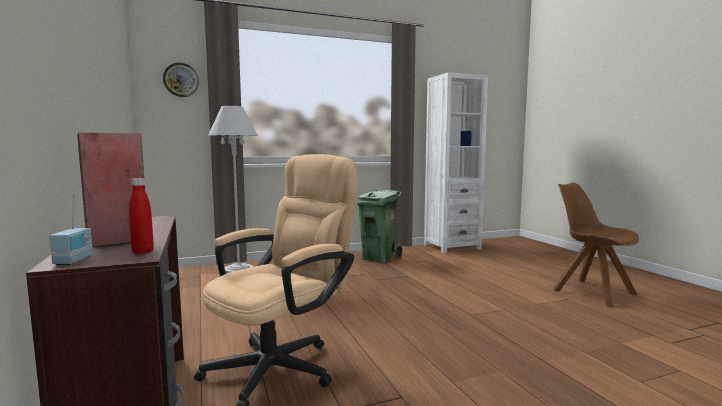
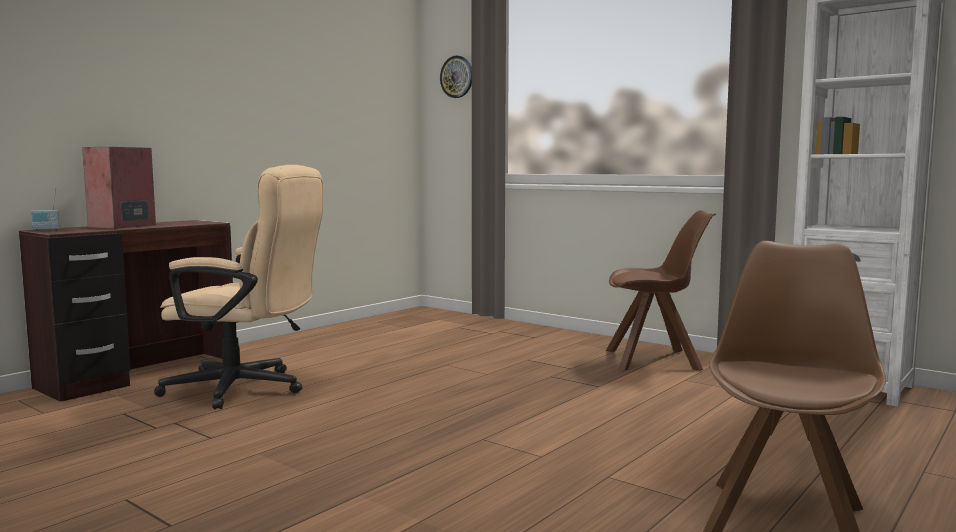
camera: 60 degrees right, 0 degrees up
(143, 252) = (73, 231): red bottle -> none
(238, 269) = (477, 325): white floor lamp -> none
(379, 258) = (655, 360): green trash can -> brown chair

